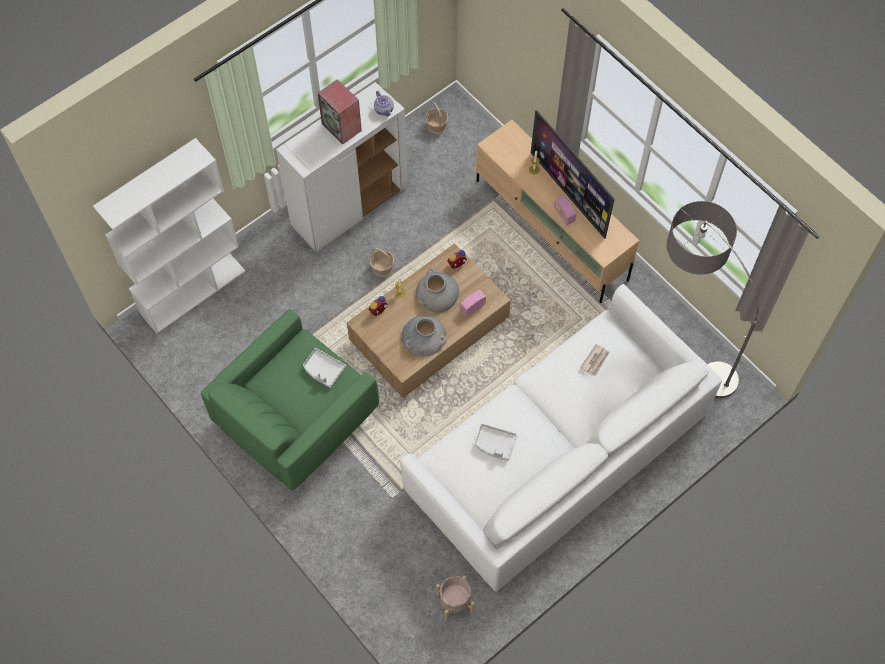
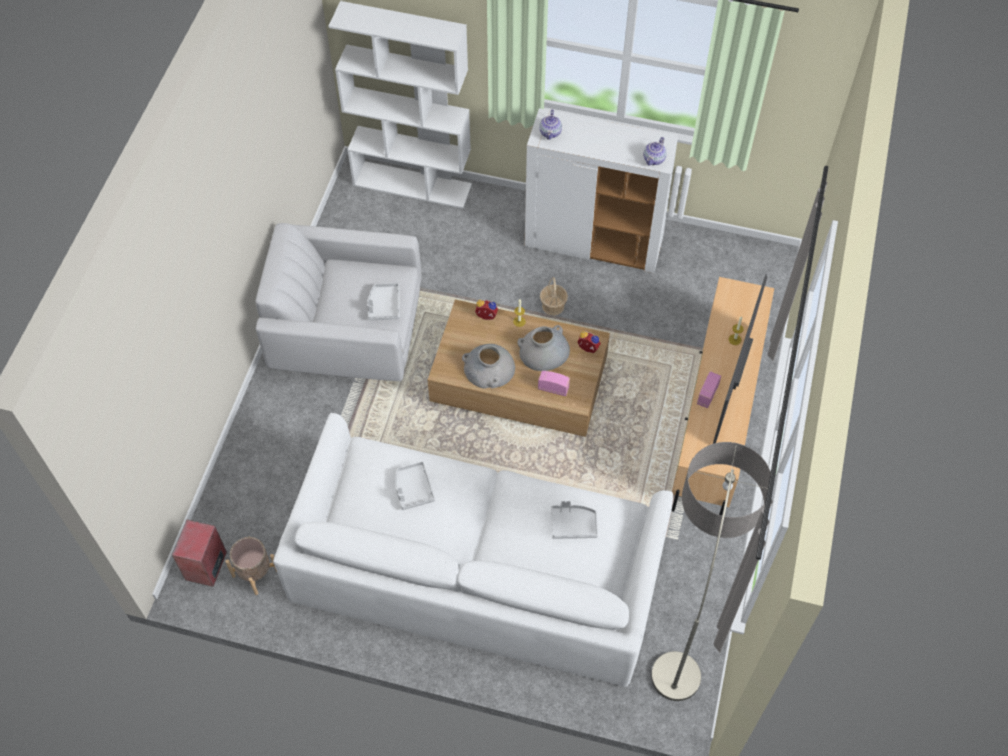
camera: 55 degrees right, 5 degrees down
(296, 420) = (347, 335): green armchair -> white armchair
(305, 156) = (550, 132): none -> teapot
(342, 127) = (605, 140): speaker -> speaker (206, 566)
(436, 126) = (740, 257): basket -> none
(595, 361) = (573, 524): newspaper -> grey tray

